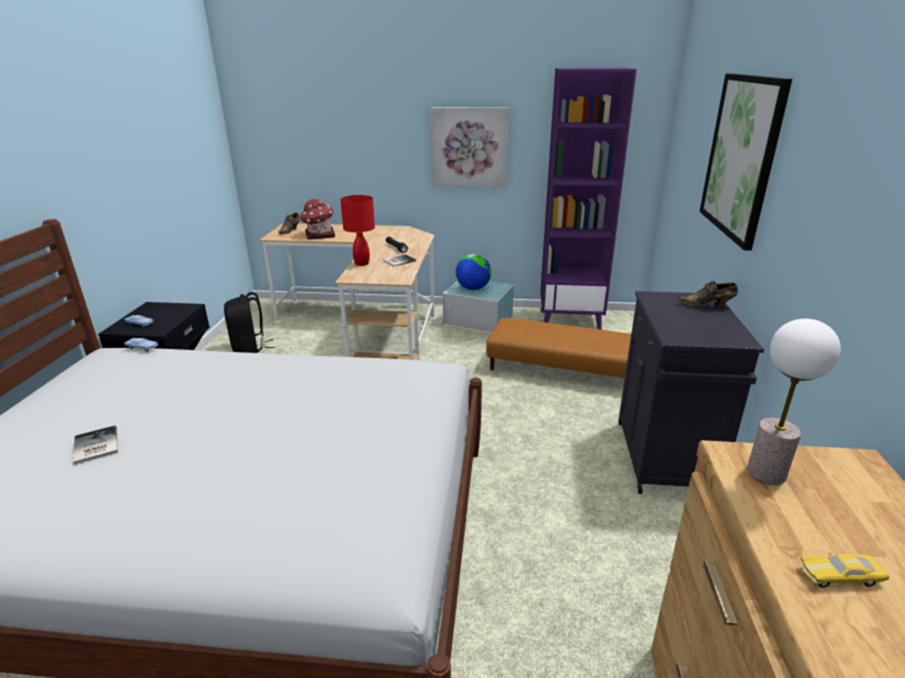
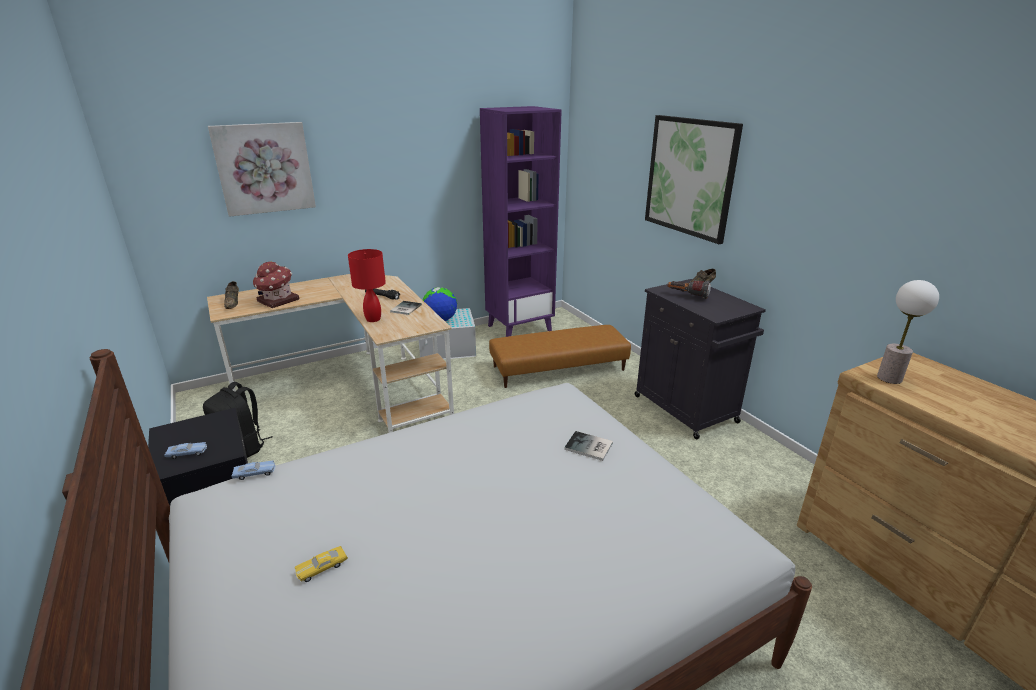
camera: 35 degrees left, 0 degrees up
(94, 446) = (384, 580): book -> book (589, 447)
(469, 147) = (410, 186): picture -> picture (264, 168)
(676, 309) = (687, 296): none -> flashlight
(839, 576) = (979, 414): yellow toy car -> yellow toy car (321, 568)

